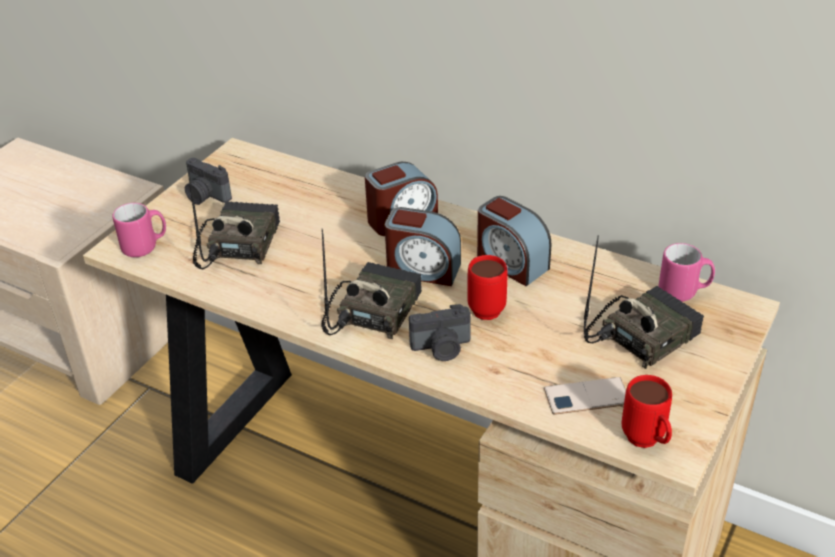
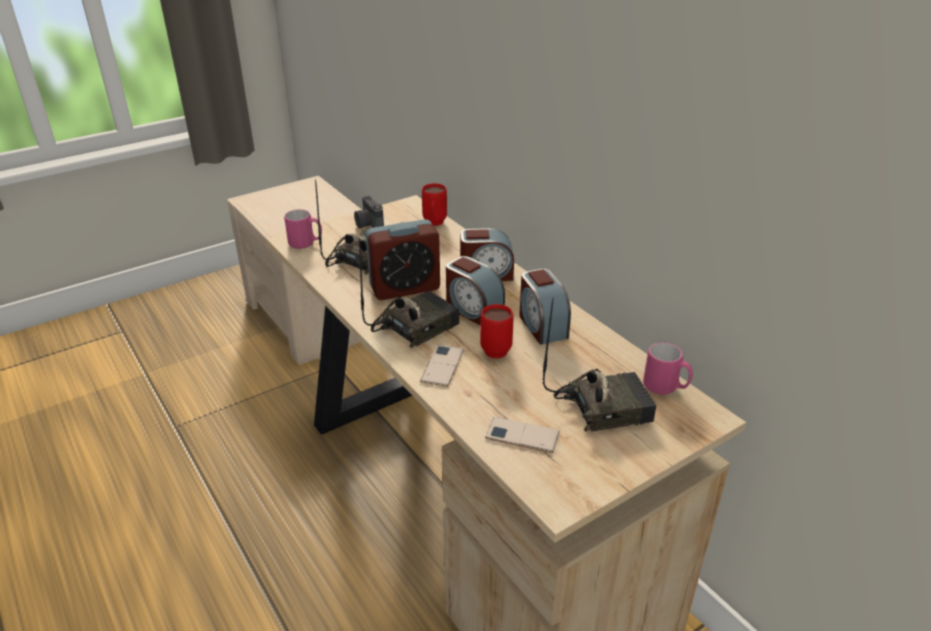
camera: 25 degrees right, 5 degrees down
(321, 266) = (405, 288): none -> alarm clock
(442, 348) = (442, 366): camera -> phone
(647, 443) = (542, 486): red mug -> red mug (434, 224)

